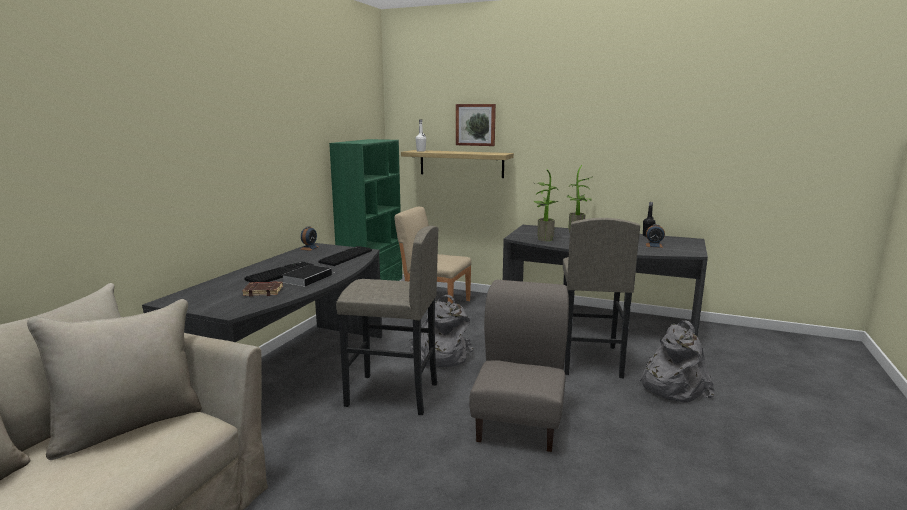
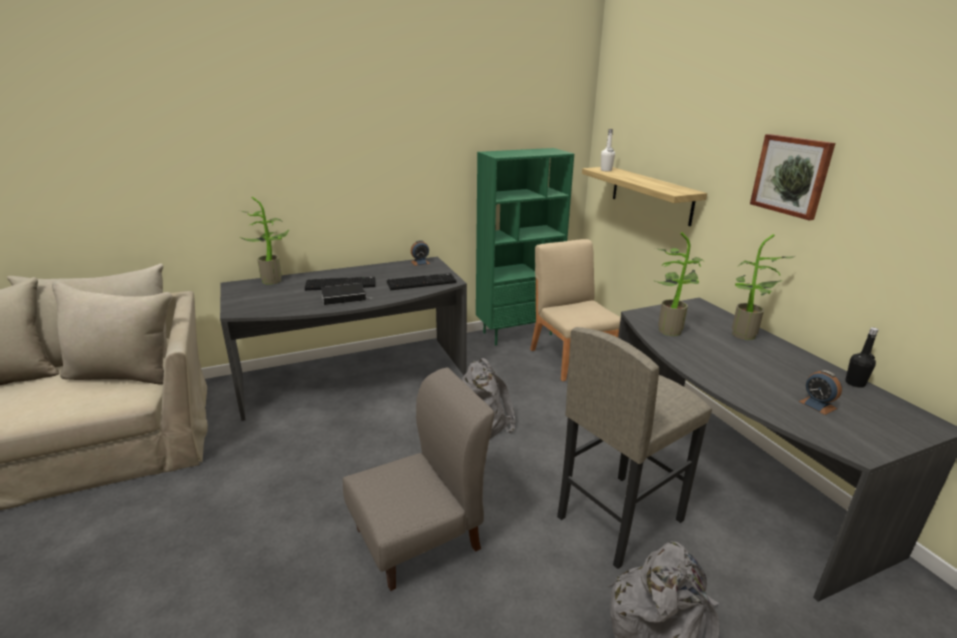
camera: 45 degrees right, 10 degrees up
(201, 288) = (273, 280): none -> potted plant
(264, 291) = (292, 299): brown book -> none
(392, 395) = (379, 438): grey stool -> none
(475, 124) = (673, 144): picture -> picture (791, 175)

